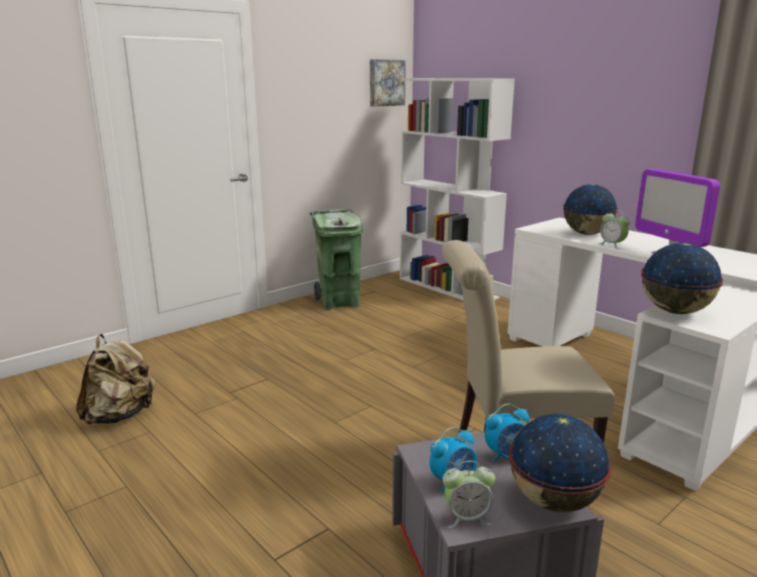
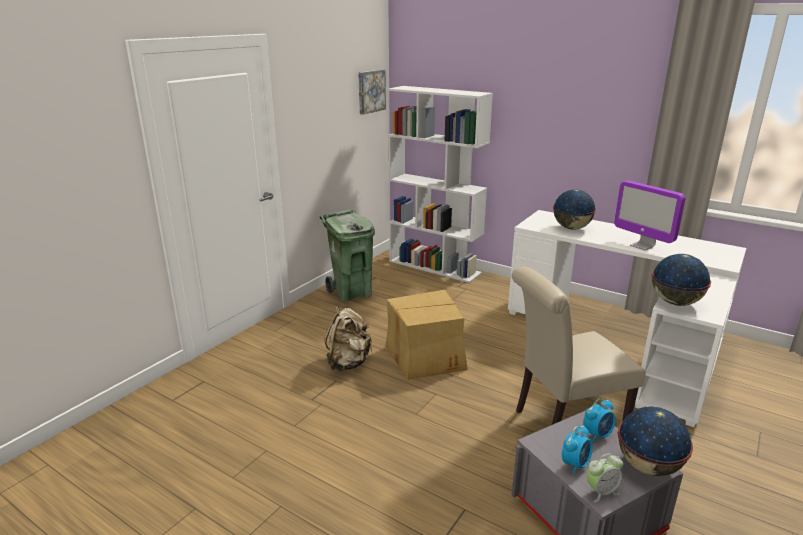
camera: 15 degrees left, 5 degrees up
(120, 415) = (228, 439): beige backpack -> beige backpack (348, 363)
(384, 368) = (426, 355): none -> cardboard box
(612, 245) = (597, 239): alarm clock -> none

